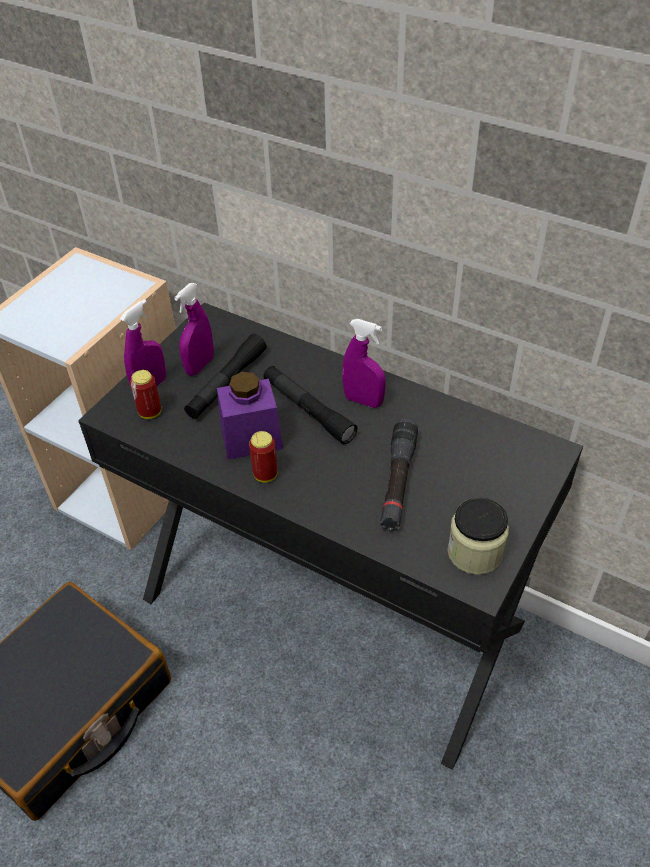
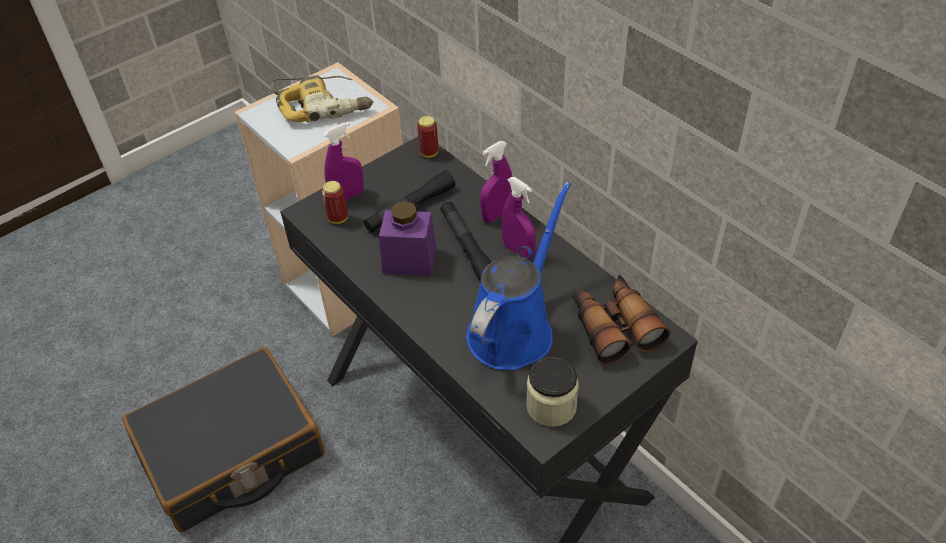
camera: 20 degrees right, 0 degrees up
(79, 295) = (323, 105): none -> power drill
(200, 366) = (395, 188): purple spray bottle -> purple spray bottle (497, 214)
(265, 475) = (407, 294): can -> can (429, 153)
(397, 482) = (514, 329): black flashlight -> blue watering can
(495, 452) = (613, 325): none -> binoculars

